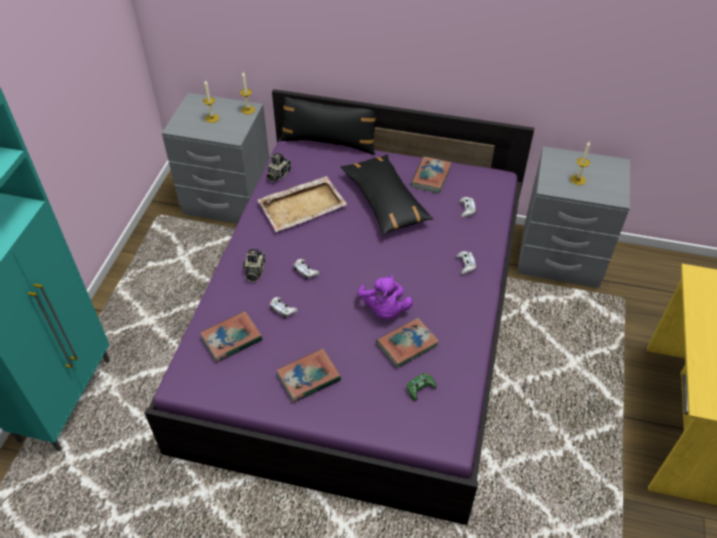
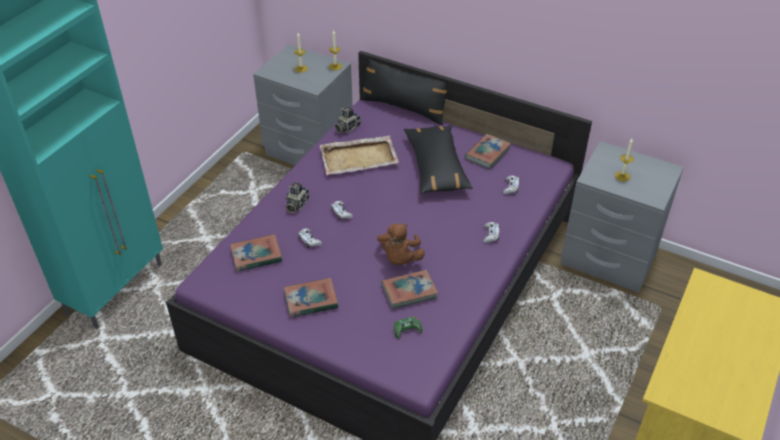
camera: 15 degrees right, 5 degrees down
(384, 310) = (400, 258): purple plush toy -> brown plush toy

